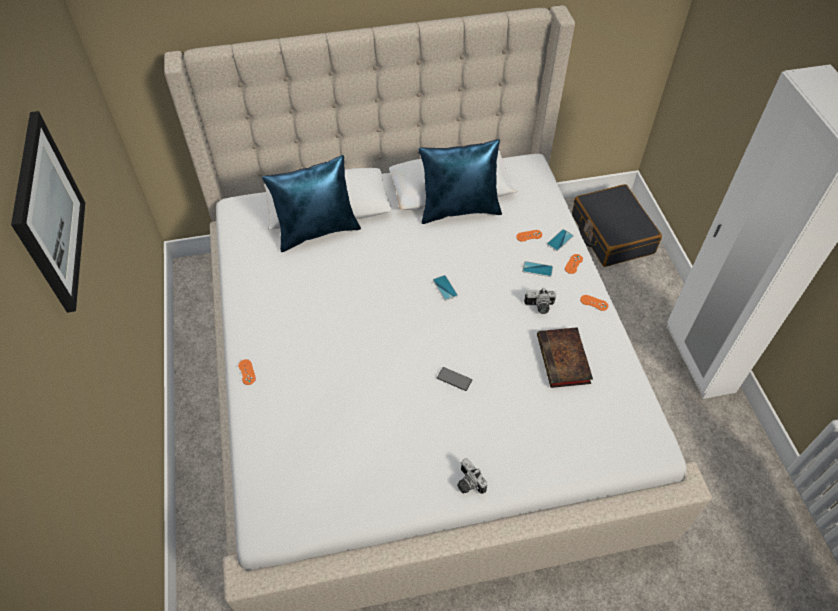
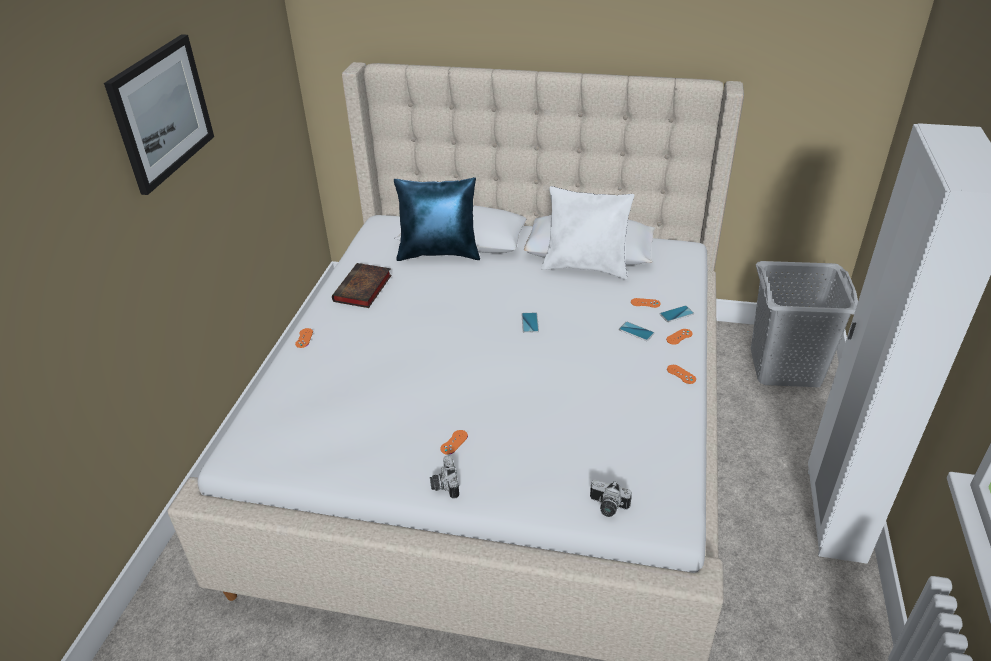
camera: 25 degrees right, 15 degrees down
(451, 437) = (454, 442): none -> orange game controller
(454, 379) = (489, 396): phone -> none
(459, 209) = (586, 267): blue pillow -> white pillow
(539, 307) = (618, 362): camera -> camera (607, 507)
(564, 361) = (615, 414): book -> book (362, 290)
(611, 234) = (785, 368): black suitcase -> grey laundry basket

